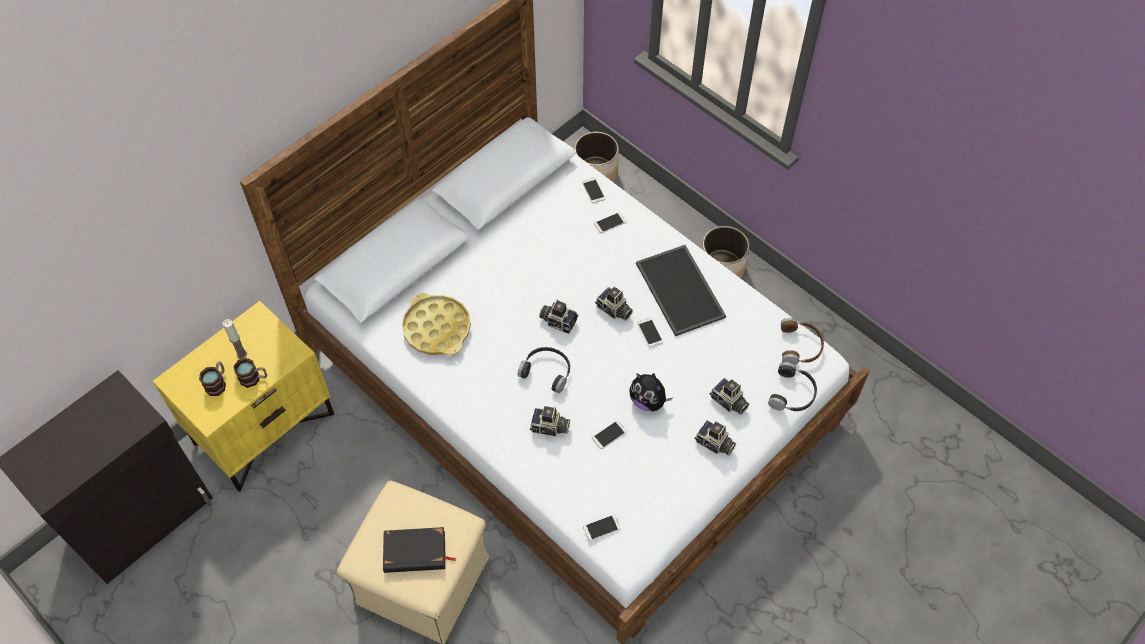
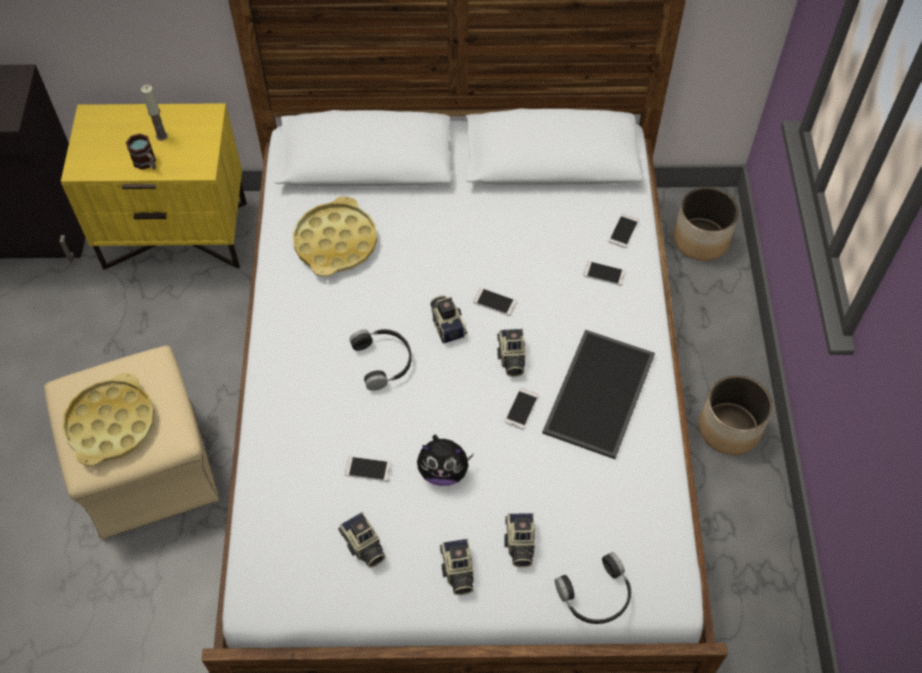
camera: 45 degrees right, 0 degrees up
(218, 383) = (118, 145): mug -> none
(415, 552) = (111, 424): black book -> yellow tray
(550, 428) = (325, 415): camera -> camera (363, 546)
(602, 527) = (262, 548): phone -> phone (495, 302)
(648, 401) = (443, 471): plush toy -> plush toy turned 75 degrees counterclockwise
(801, 346) = (662, 556): brown headphones -> none

